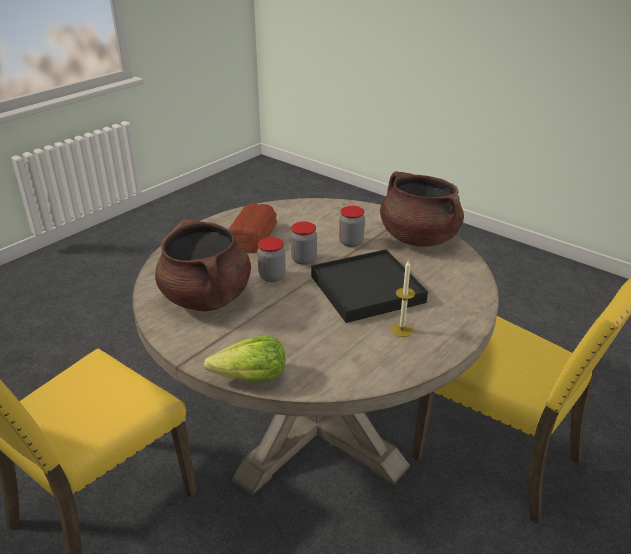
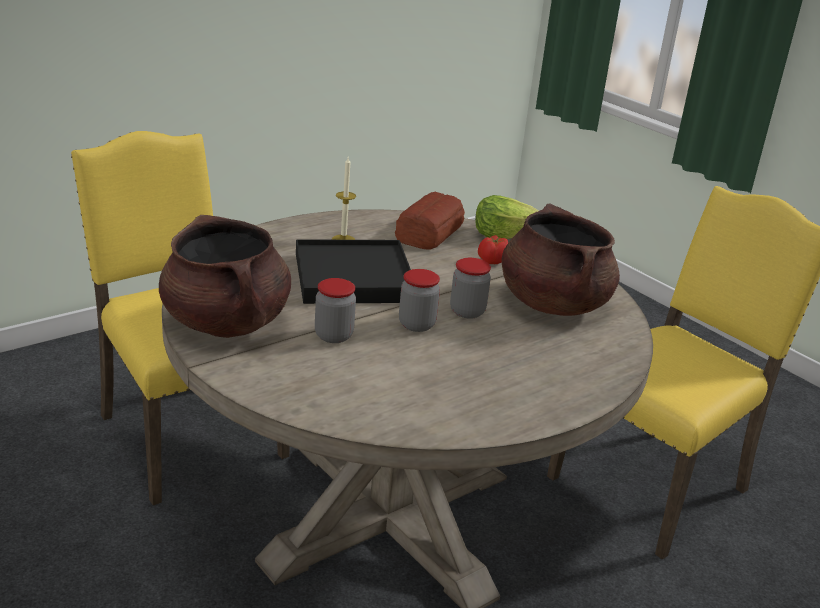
camera: 170 degrees left, 5 degrees down
(253, 236) = (484, 375): bread -> bread (428, 233)
(260, 335) = (492, 261): none -> tomato

